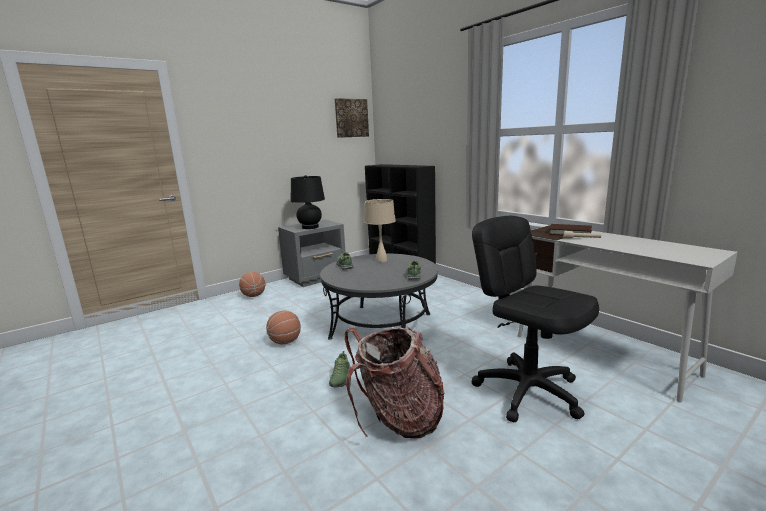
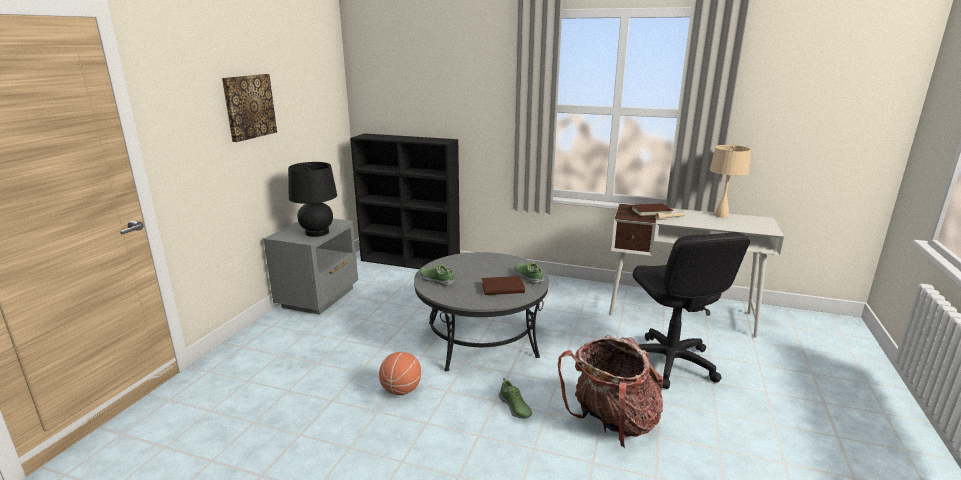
camera: 35 degrees left, 5 degrees up
(254, 295) = (264, 344): basketball -> none
(351, 118) = (326, 74): picture -> picture (249, 106)
(380, 278) = (502, 288): none -> brown book
(381, 260) = (465, 265): beige table lamp -> beige table lamp (721, 215)
(528, 391) = (669, 362): black office chair -> black office chair turned 120 degrees counterclockwise

